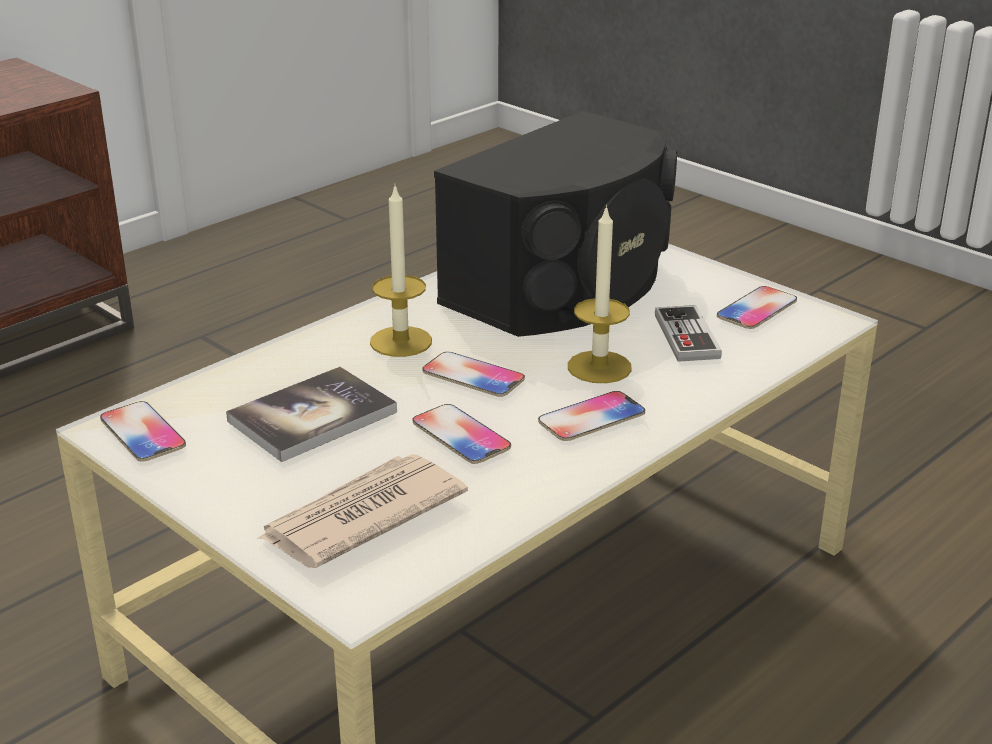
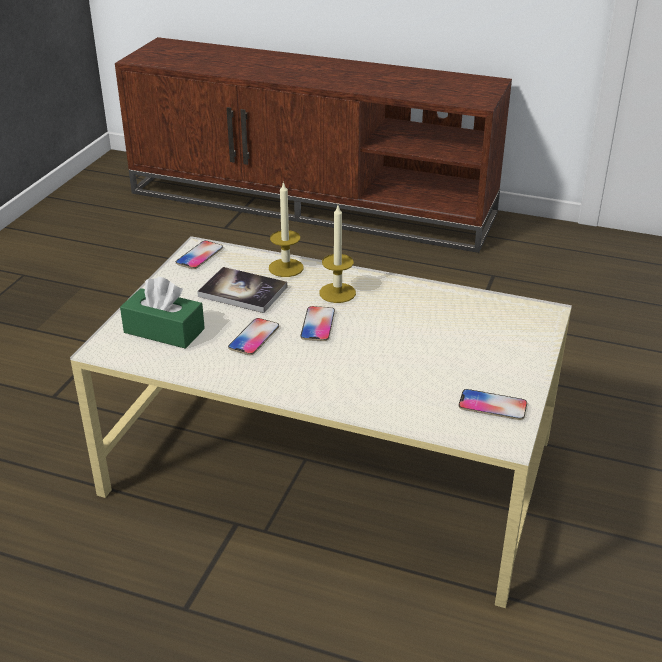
camera: 65 degrees right, 5 degrees up
(360, 517) = (164, 331): newspaper -> green tissue box
(566, 286) = (453, 326): black speaker -> none
(591, 418) = (301, 373): phone -> none
(599, 367) = (361, 362): candle -> candle (286, 268)
(686, 336) = (427, 385): game controller -> none

